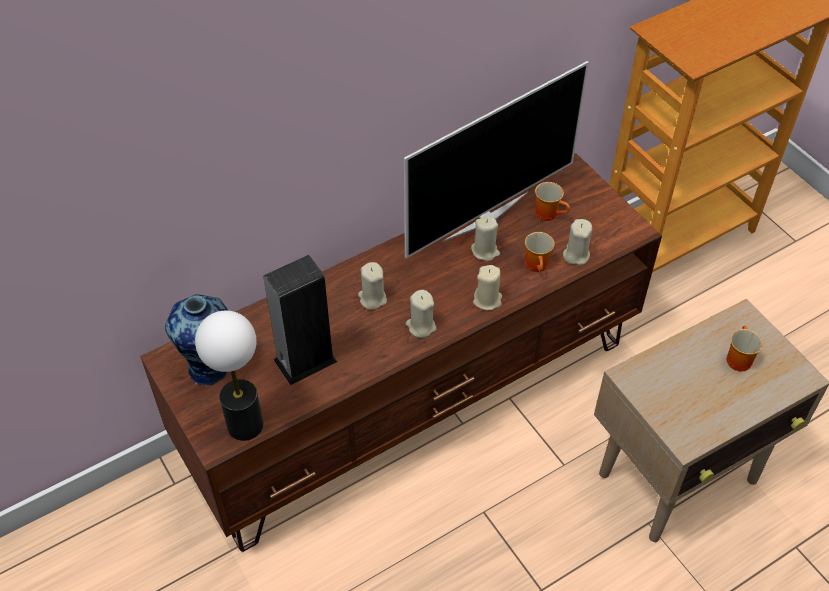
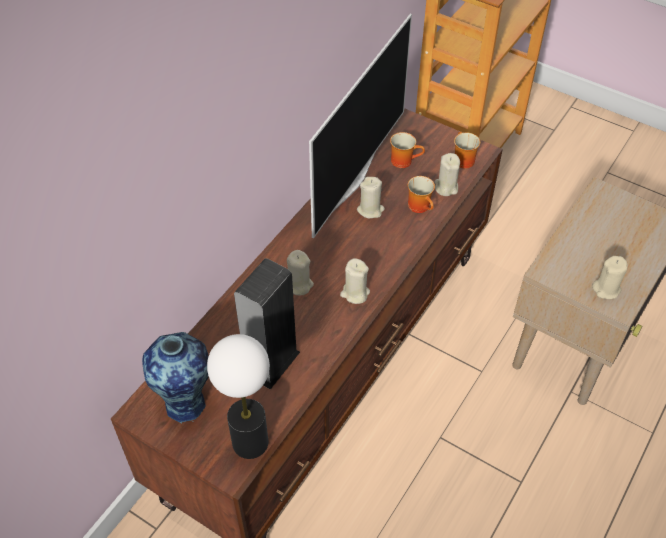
camera: 25 degrees left, 0 degrees up
(487, 300) = (397, 250): beige candle -> beige candle (606, 289)
(736, 358) = (616, 226): mug -> mug (461, 160)

